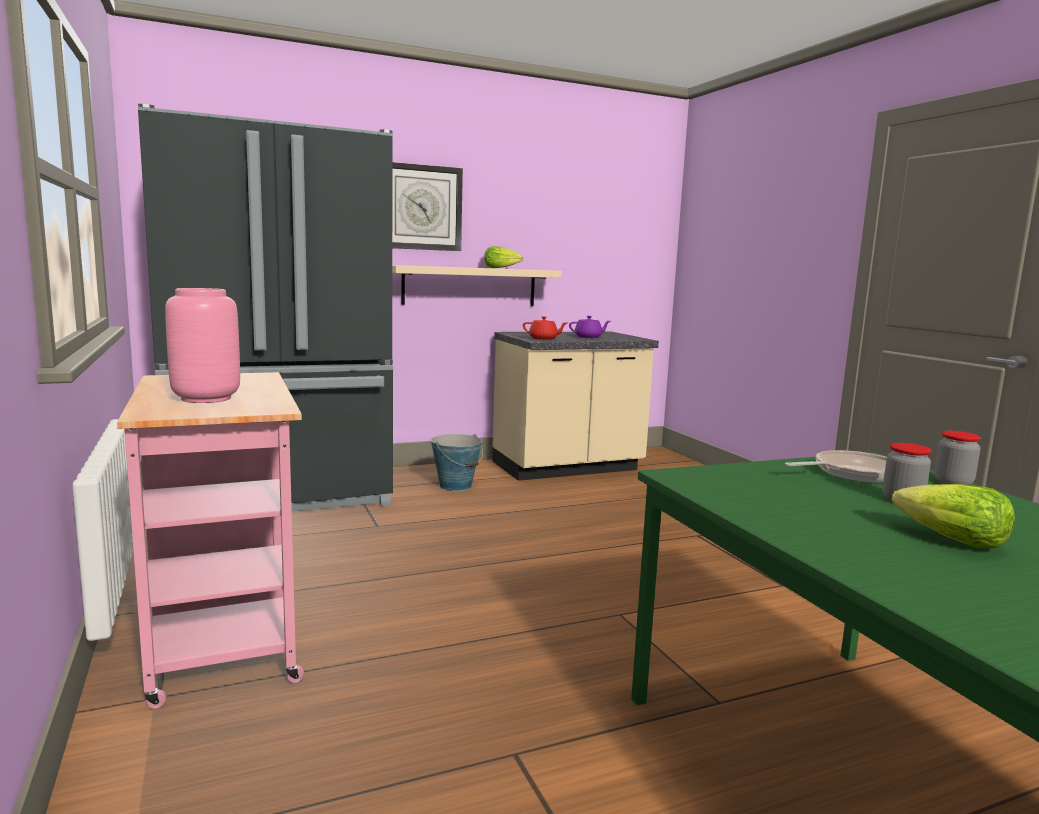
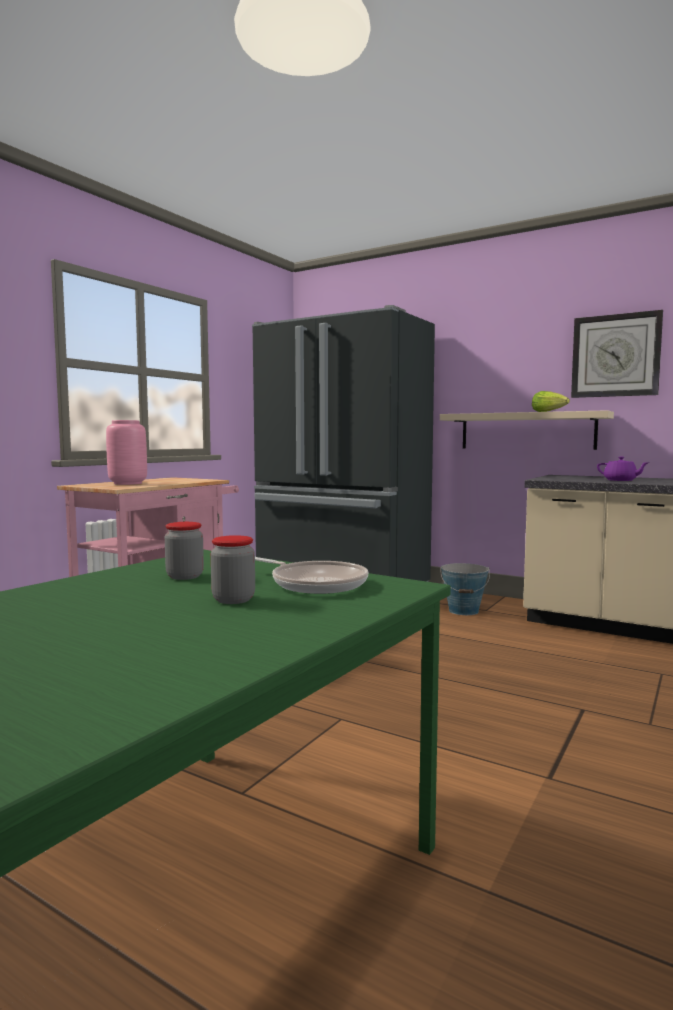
camera: 55 degrees right, 5 degrees down
(421, 207) = (482, 363): wall clock -> wall clock (615, 356)
(543, 339) = (554, 479): red teapot -> none
(950, 540) = (105, 616): lettuce -> none
(953, 483) = (355, 611): jar -> jar (185, 576)

